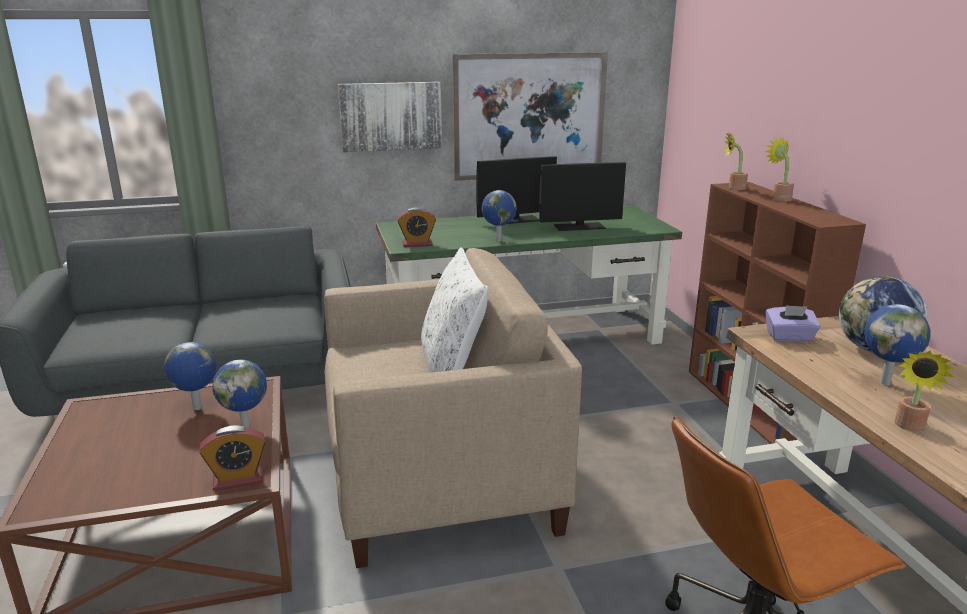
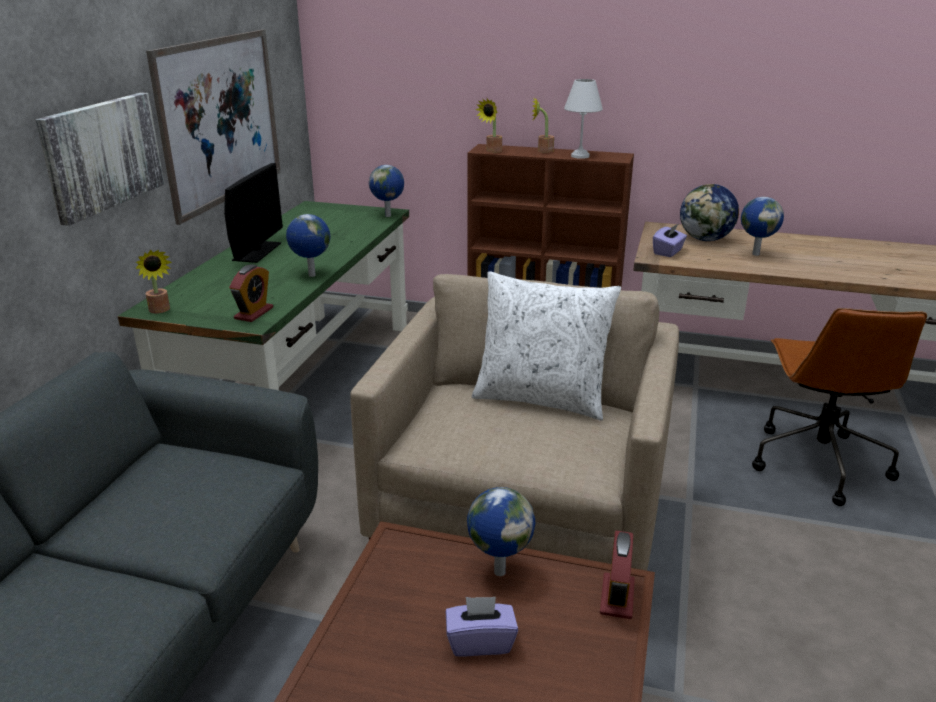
camera: 60 degrees left, 5 degrees up
(170, 440) = (480, 642): none -> purple tissue box
(197, 408) = (410, 606): globe -> globe (388, 216)
(579, 226) = (330, 235): monitor -> none
(794, 210) = (579, 156): none -> white table lamp
(909, 427) = (816, 270): potted plant -> potted plant (160, 310)

